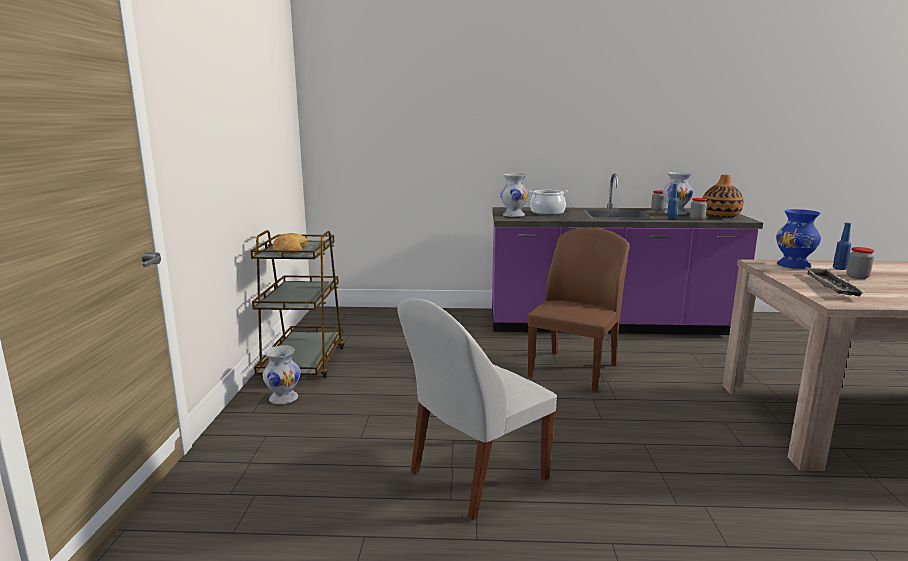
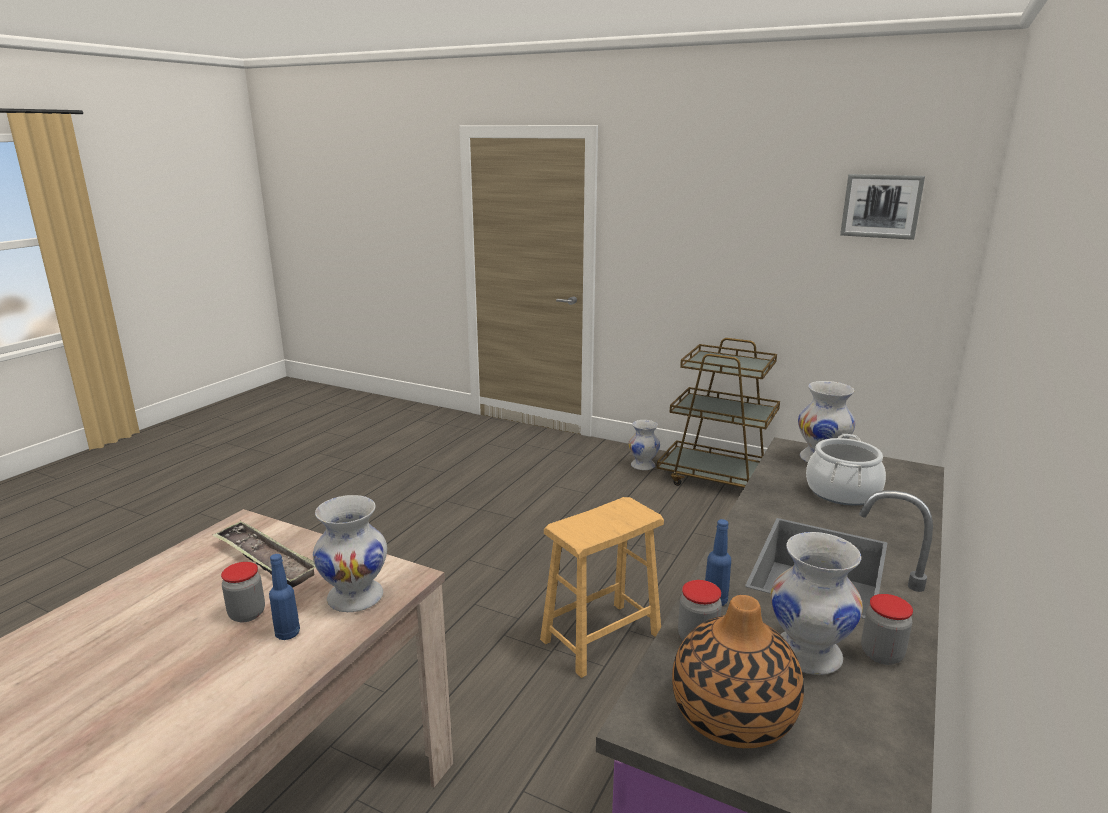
camera: 115 degrees right, 5 degrees up
(277, 97) = (881, 206): none -> picture
(289, 249) = (724, 361): bread -> none
(475, 477) = (458, 514): white chair -> none
(574, 370) = (601, 638): brown chair -> brown stool
(794, 266) = (354, 598): blue vase -> white vase

